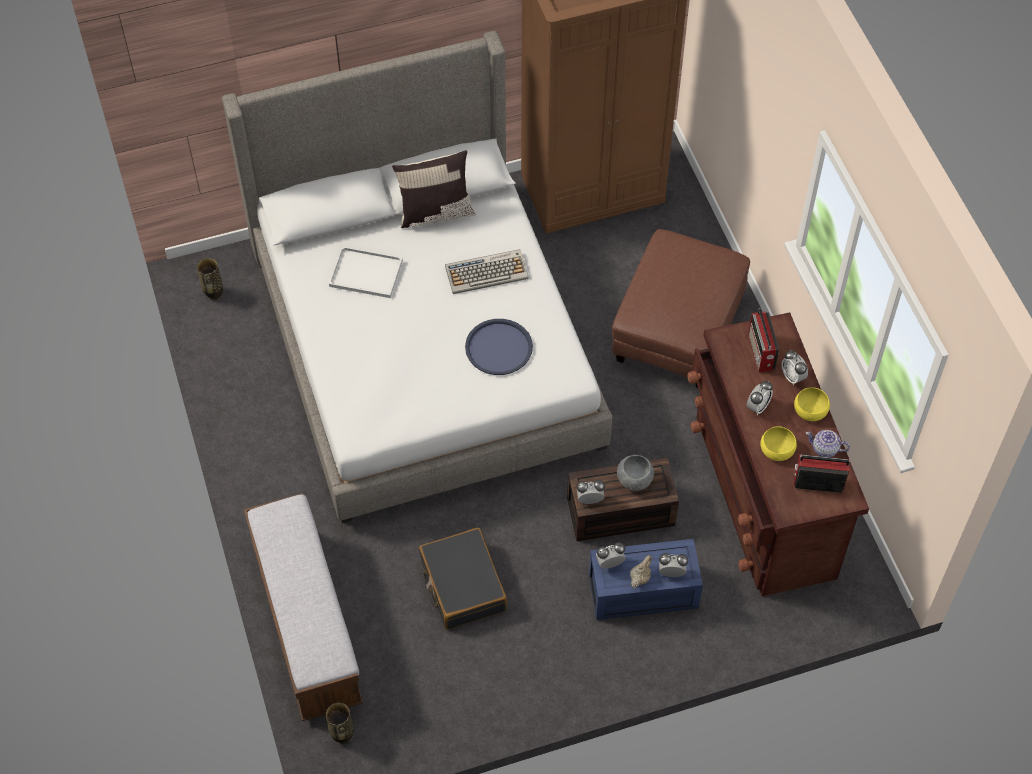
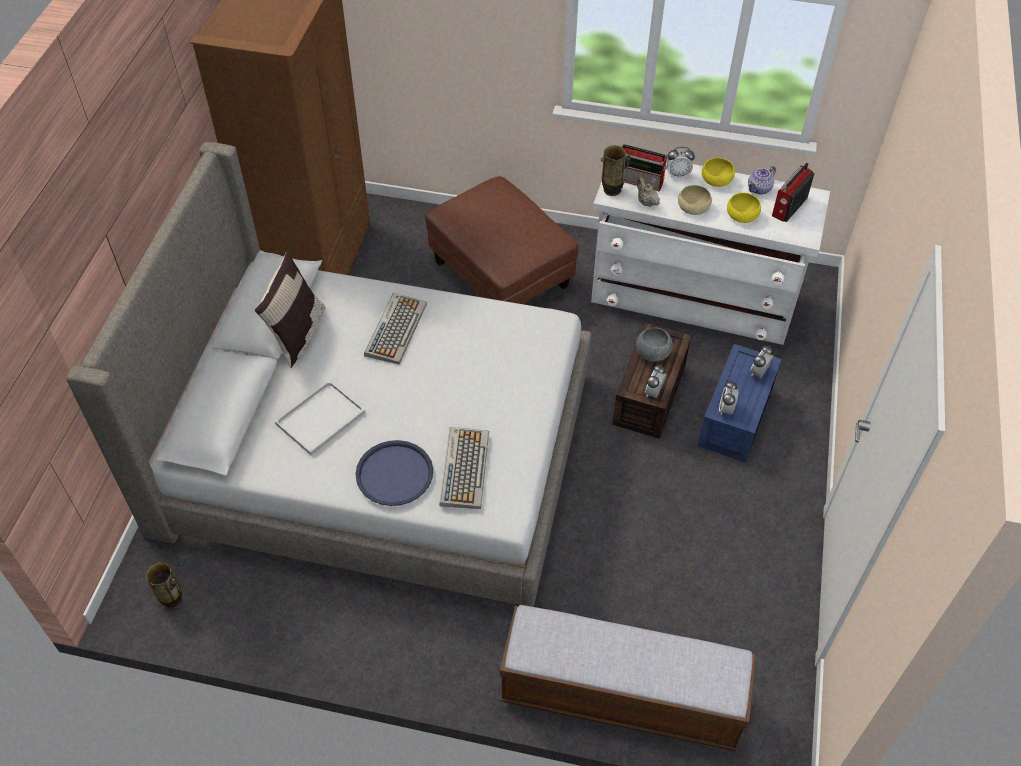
camera: 60 degrees left, 5 degrees down
(342, 735) = (763, 723): vase -> vase (612, 190)
(379, 387) = (464, 468): none -> keyboard
(462, 585) = (654, 544): black suitcase -> none
(499, 348) = (485, 358): blue tray -> blue tray (394, 474)
(640, 577) = (752, 395): beige teapot -> beige teapot (646, 202)
(757, 407) = (693, 207): alarm clock -> beige bowl
(760, 496) = (691, 301): brown dresser -> white dresser

